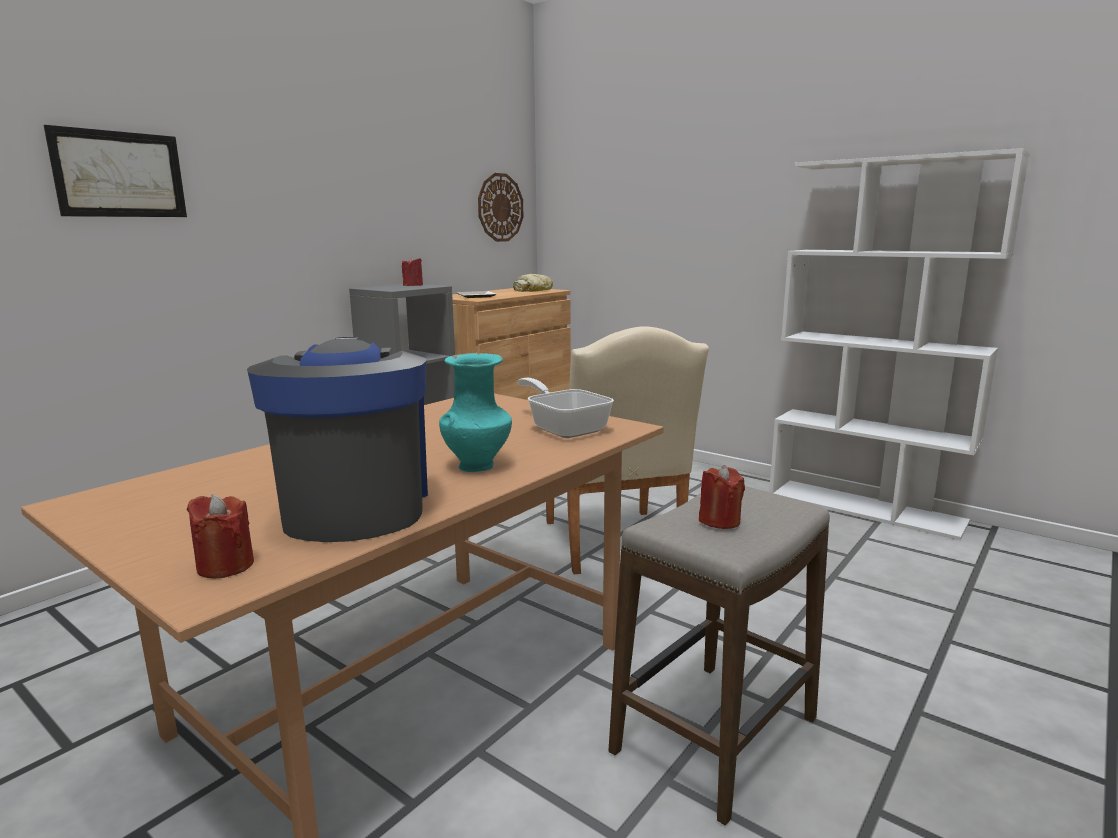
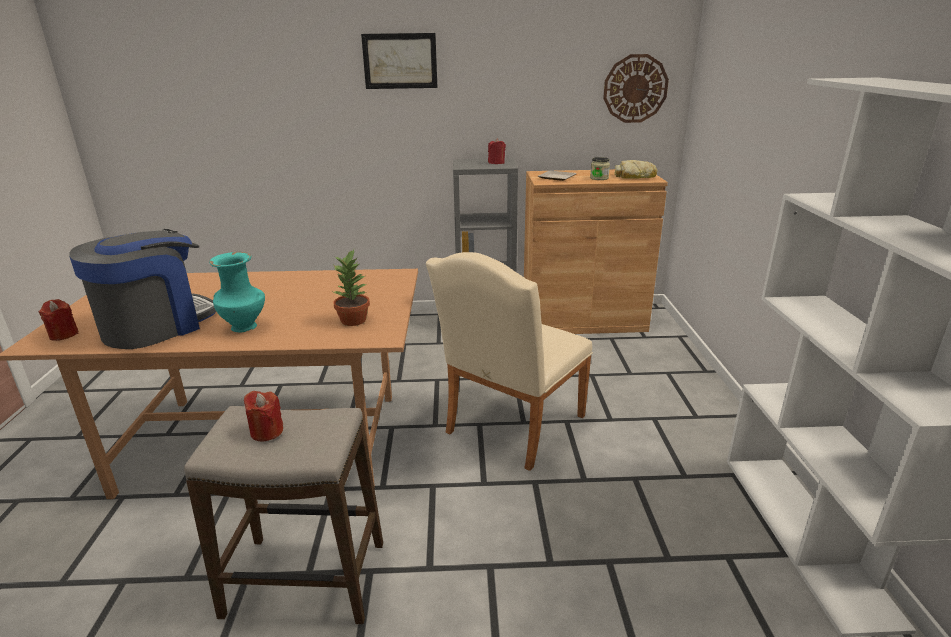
camera: 50 degrees right, 10 degrees up
(120, 174) = (293, 80): picture -> picture (400, 61)
(513, 293) = (599, 178): none -> jar
(564, 428) = (354, 320): frying pan -> potted plant

